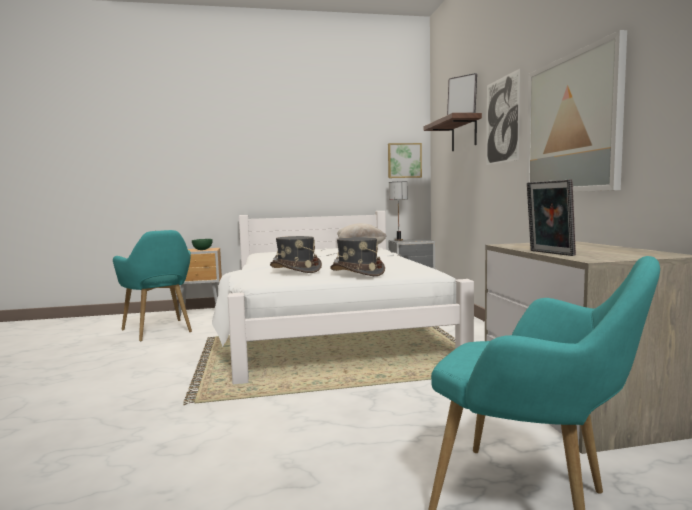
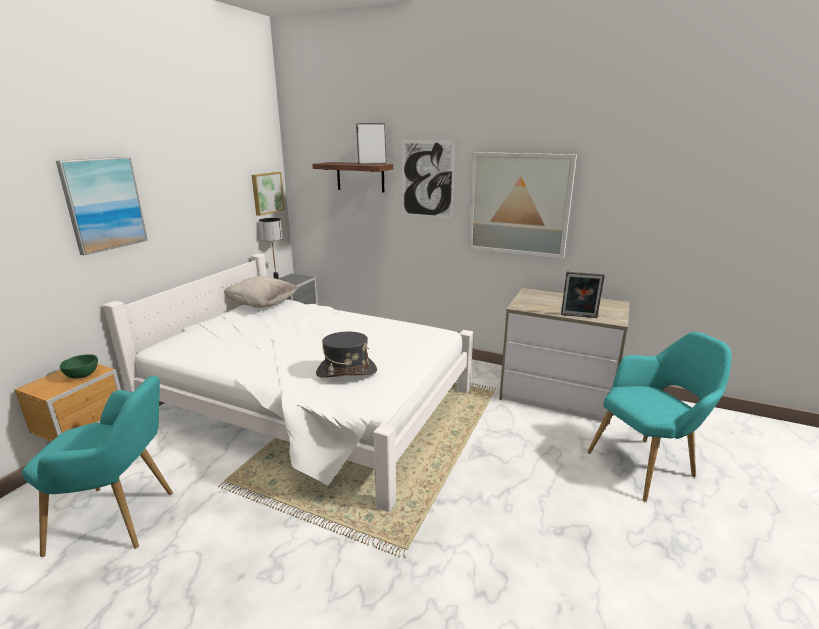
camera: 55 degrees left, 15 degrees up
(253, 151) = (104, 204): none -> picture
(357, 273) = (404, 354): grey hat -> none

